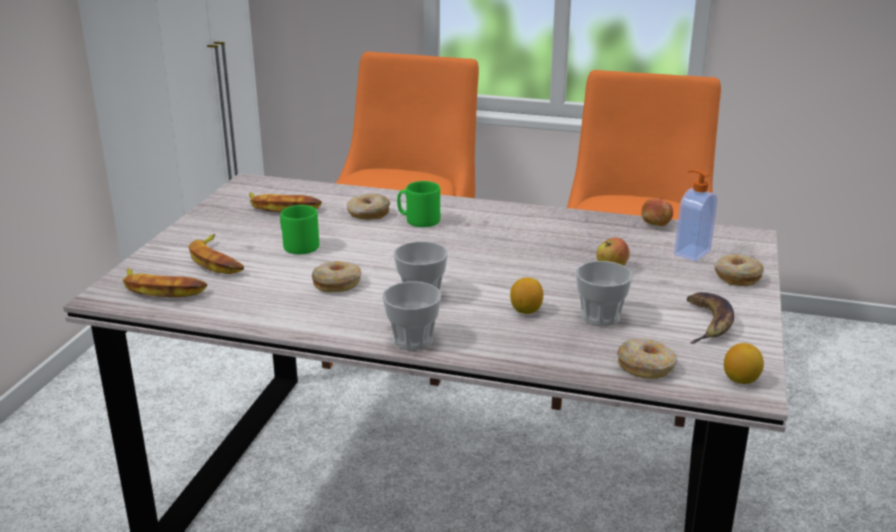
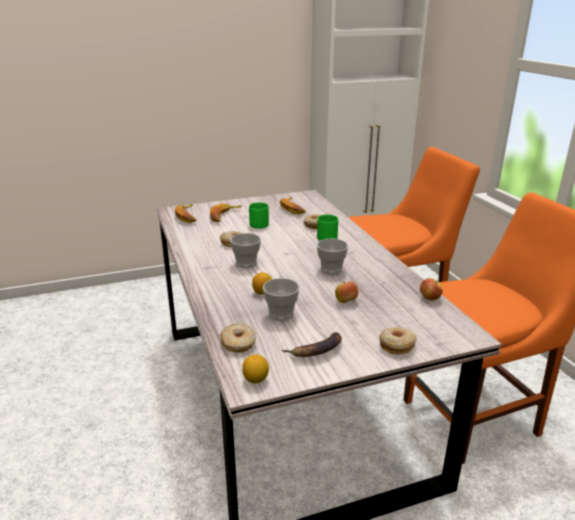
camera: 55 degrees right, 0 degrees up
(412, 340) = (200, 275): cup -> cup (331, 269)
(691, 252) = (408, 320): soap dispenser -> none

